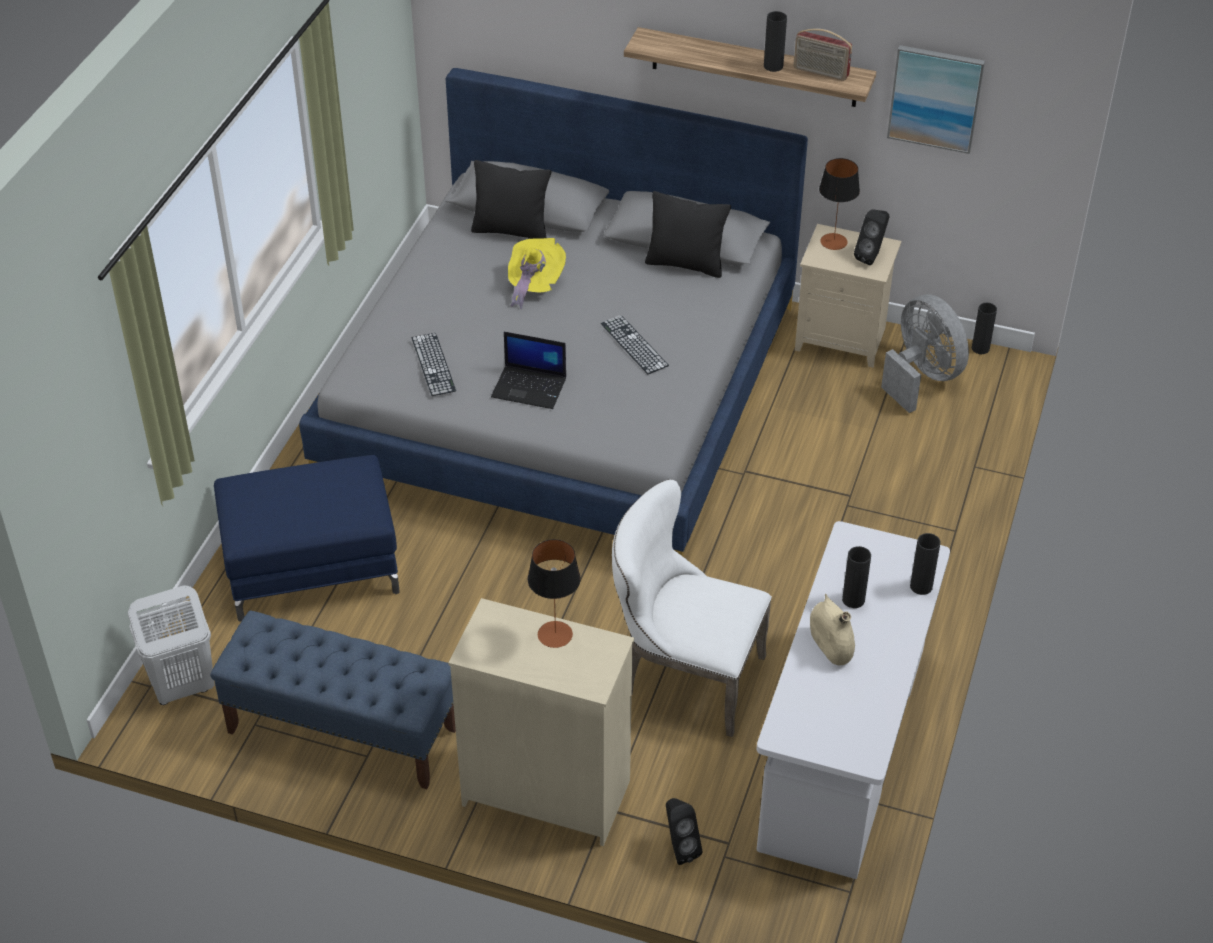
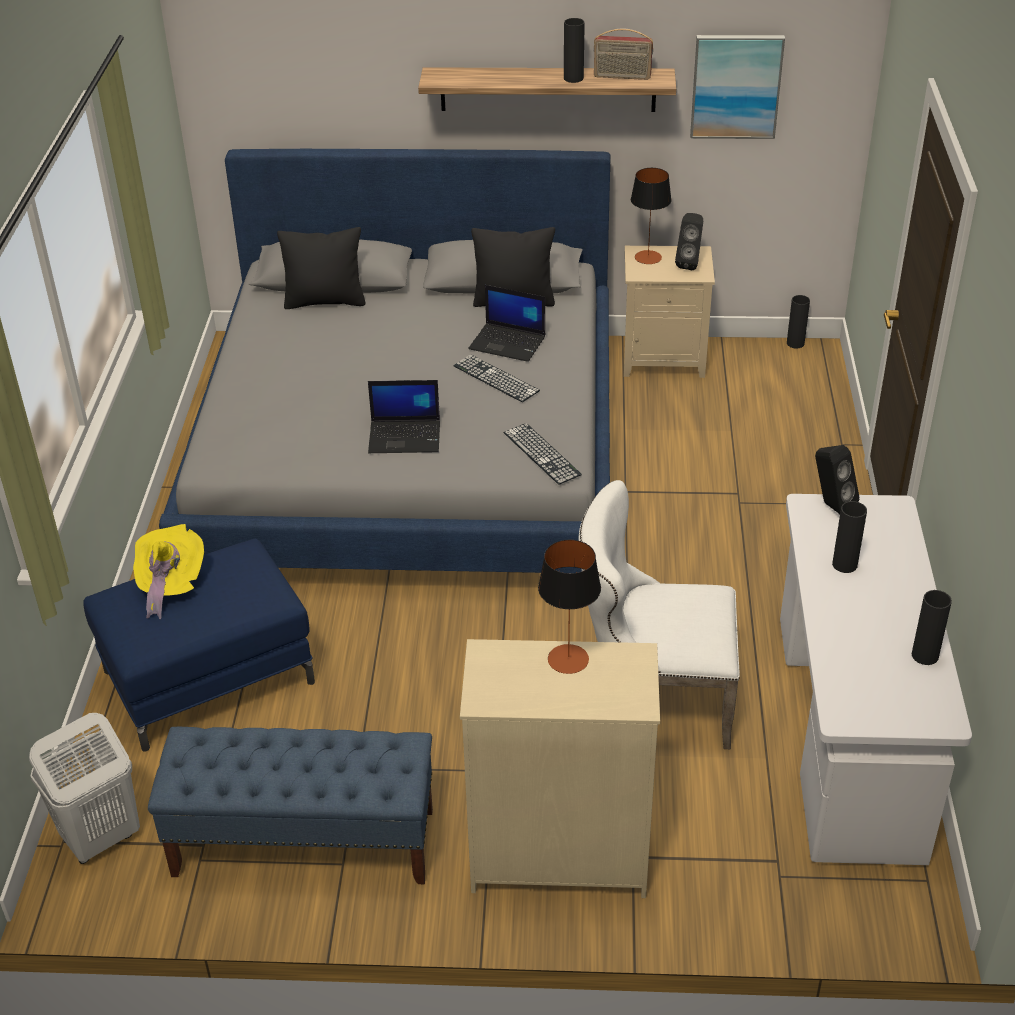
camera: 15 degrees left, 5 degrees down
(433, 364) = (294, 433): keyboard -> keyboard (542, 453)
(534, 284) = (369, 343): yellow hat -> yellow hat (170, 585)
(661, 309) = (508, 343): none -> laptop
(679, 848) = (728, 879): black speaker -> black speaker (830, 505)
(830, 647) = (846, 615): beige vase -> none
(921, 377) = (754, 377): grey fan -> none
(921, 586) = (905, 538): black vase -> black vase (925, 655)

